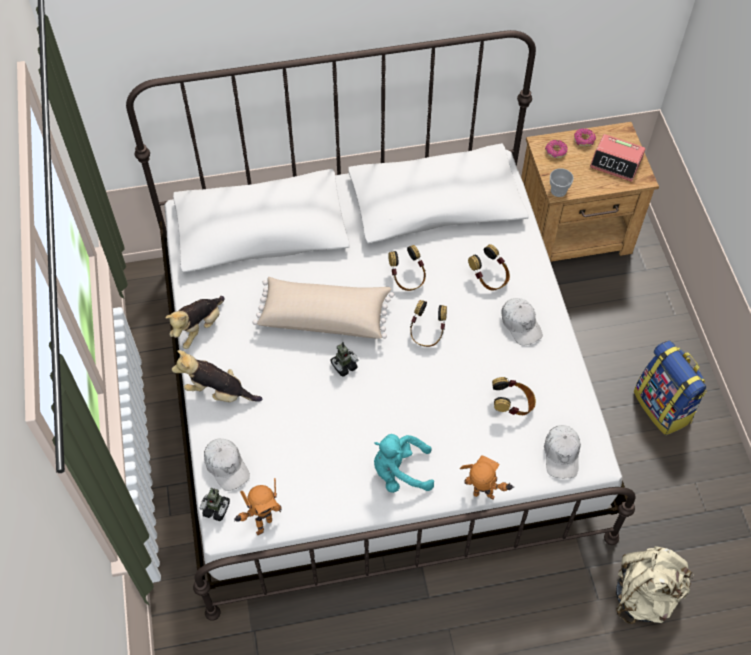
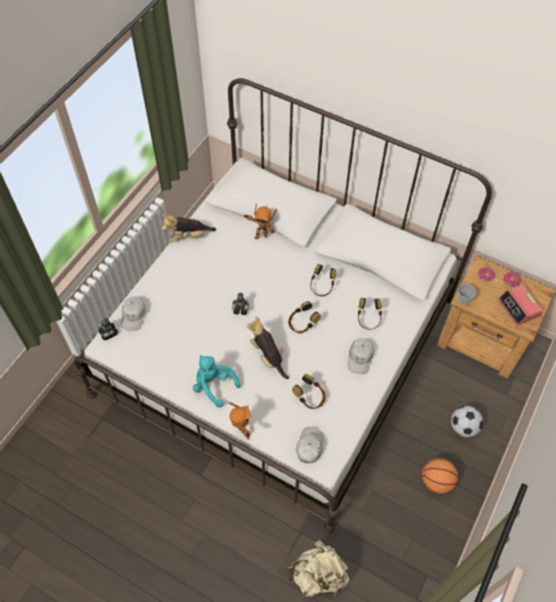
camera: 40 degrees right, 0 degrees up
(218, 392) = (166, 276): plush toy -> plush toy (268, 356)
(261, 524) = (121, 357): toy robot -> toy robot (260, 235)
(324, 316) = (257, 275): beige pillow -> none
(561, 454) = (309, 446): white cap -> white cap turned 150 degrees clockwise
(637, 333) = (463, 427): none -> football
(663, 407) = (436, 481): backpack -> basketball

